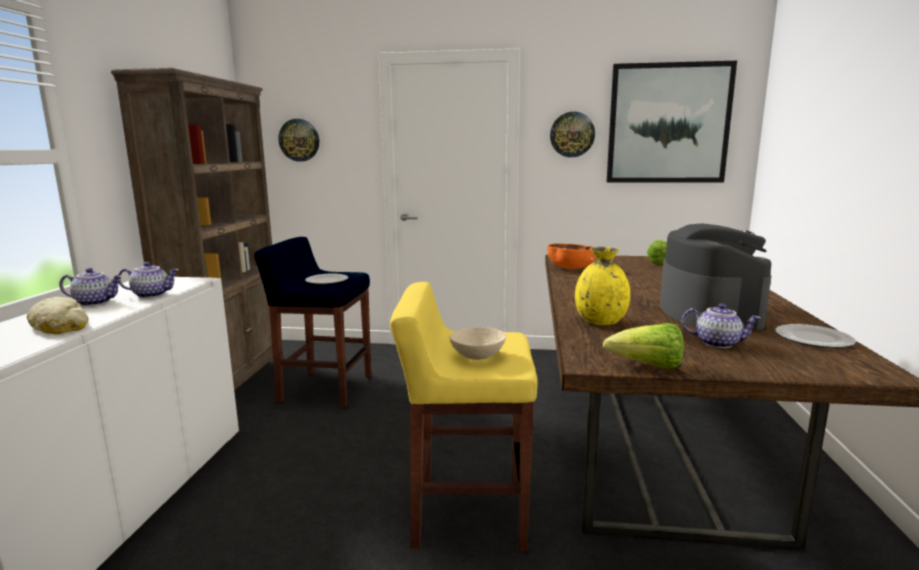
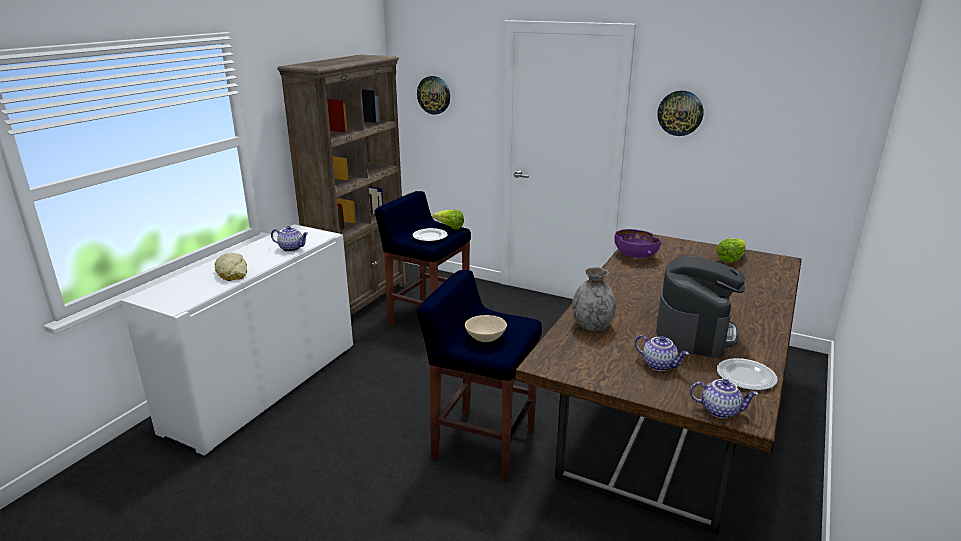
camera: 20 degrees right, 10 degrees up
(95, 302) = (256, 251): teapot -> teapot (720, 410)
(466, 511) = (482, 442): yellow stool -> blue stool
(571, 269) = (635, 256): orange bowl -> purple bowl
(600, 322) = (591, 325): yellow vase -> grey vase
(647, 366) = (579, 375): lettuce -> lettuce (450, 227)
(668, 124) = (782, 111): picture -> none

